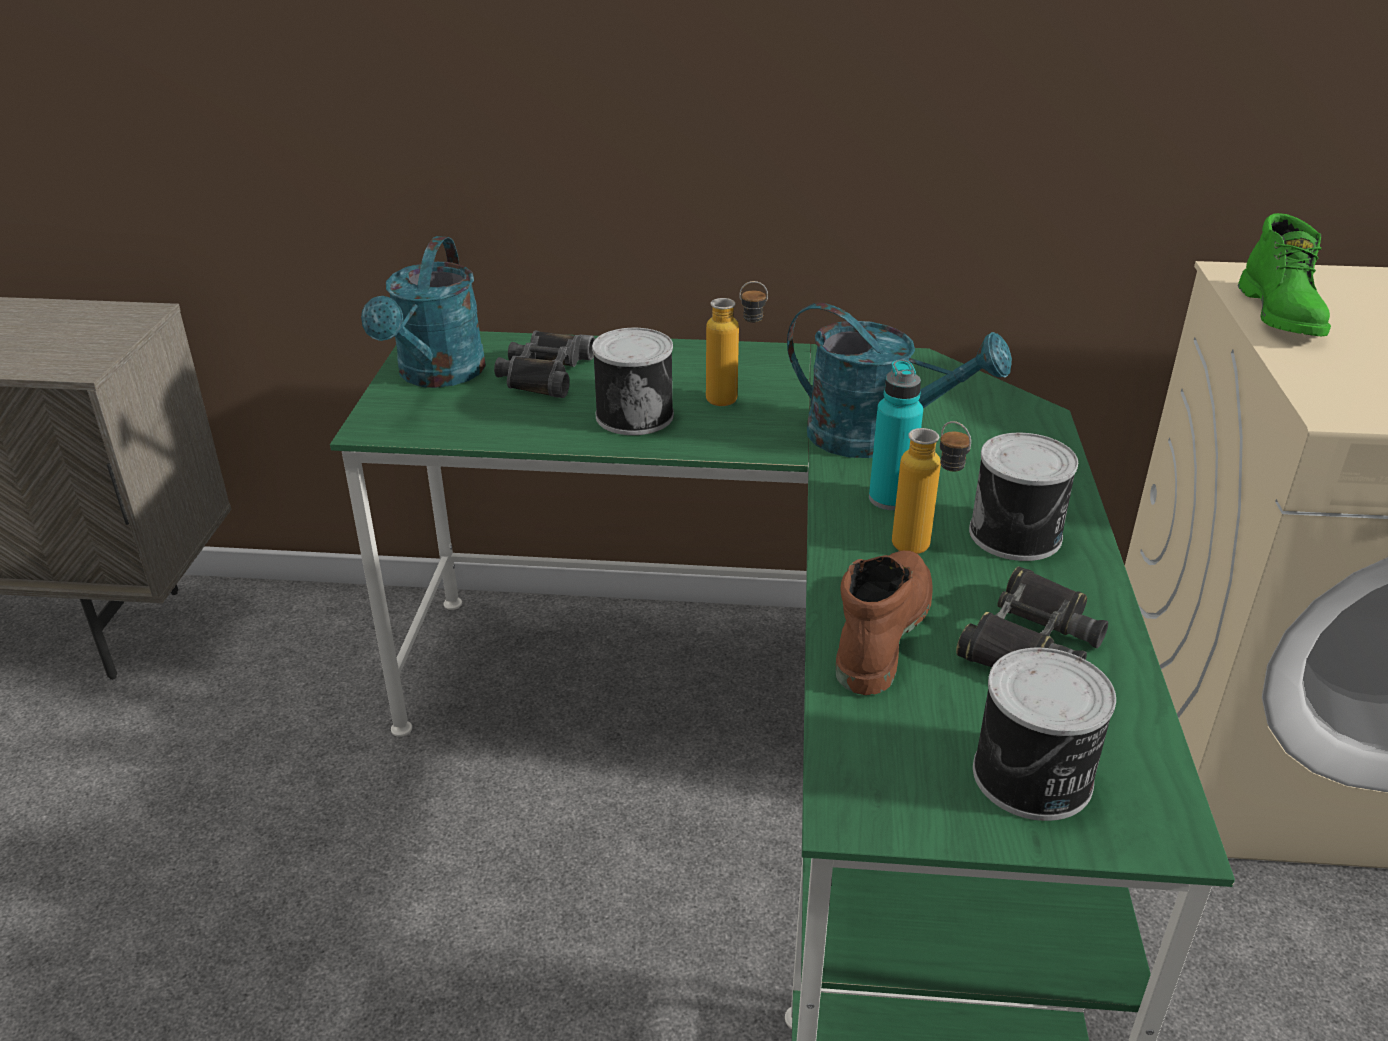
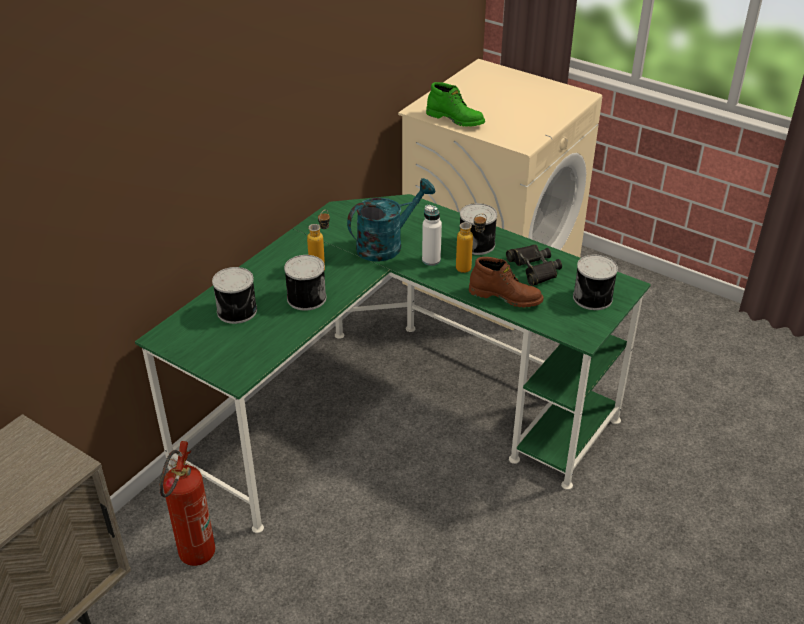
camera: 60 degrees left, 5 degrees up
(307, 692) = (194, 559): none -> fire extinguisher
(436, 375) = (203, 345): turquoise watering can -> none
(544, 373) = (238, 311): black binoculars -> can
(879, 632) = (506, 296): brown boot -> brown boot turned 150 degrees clockwise
(890, 499) = (431, 260): turquoise bottle -> white bottle

